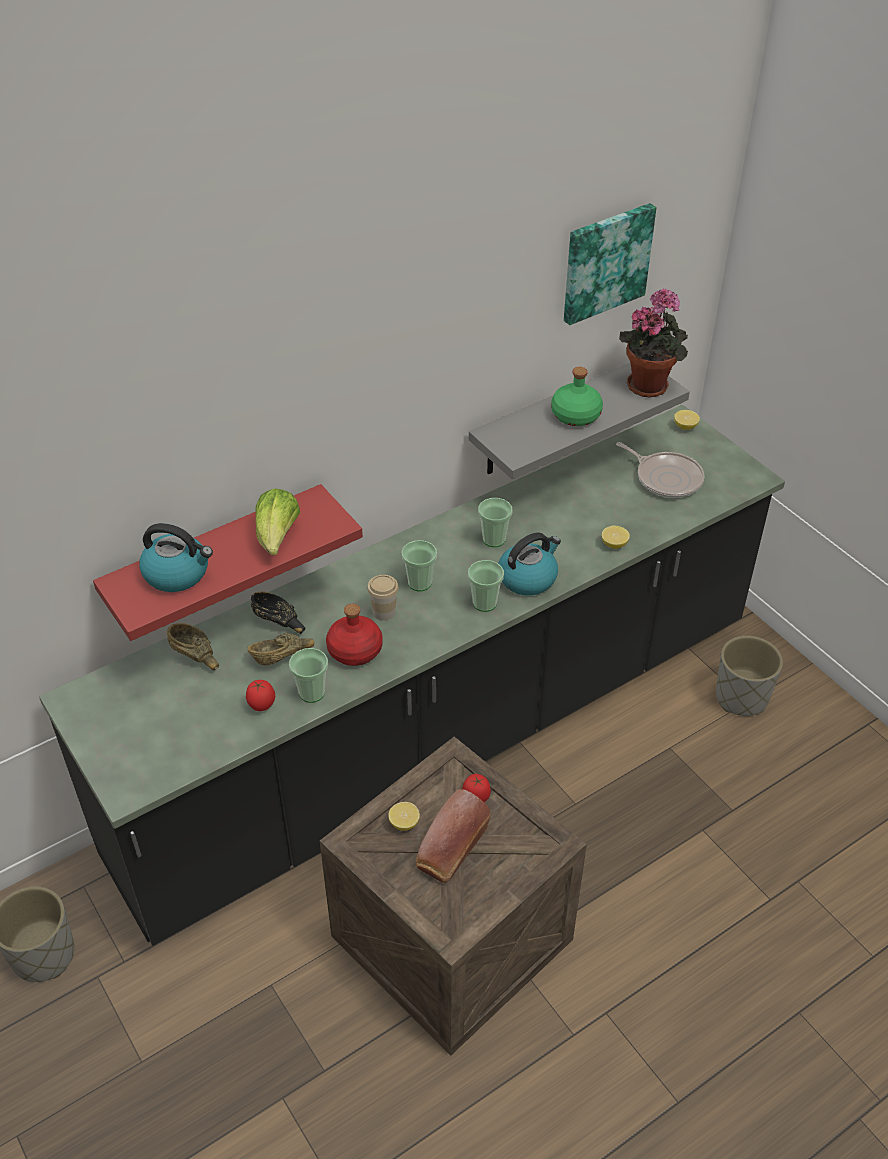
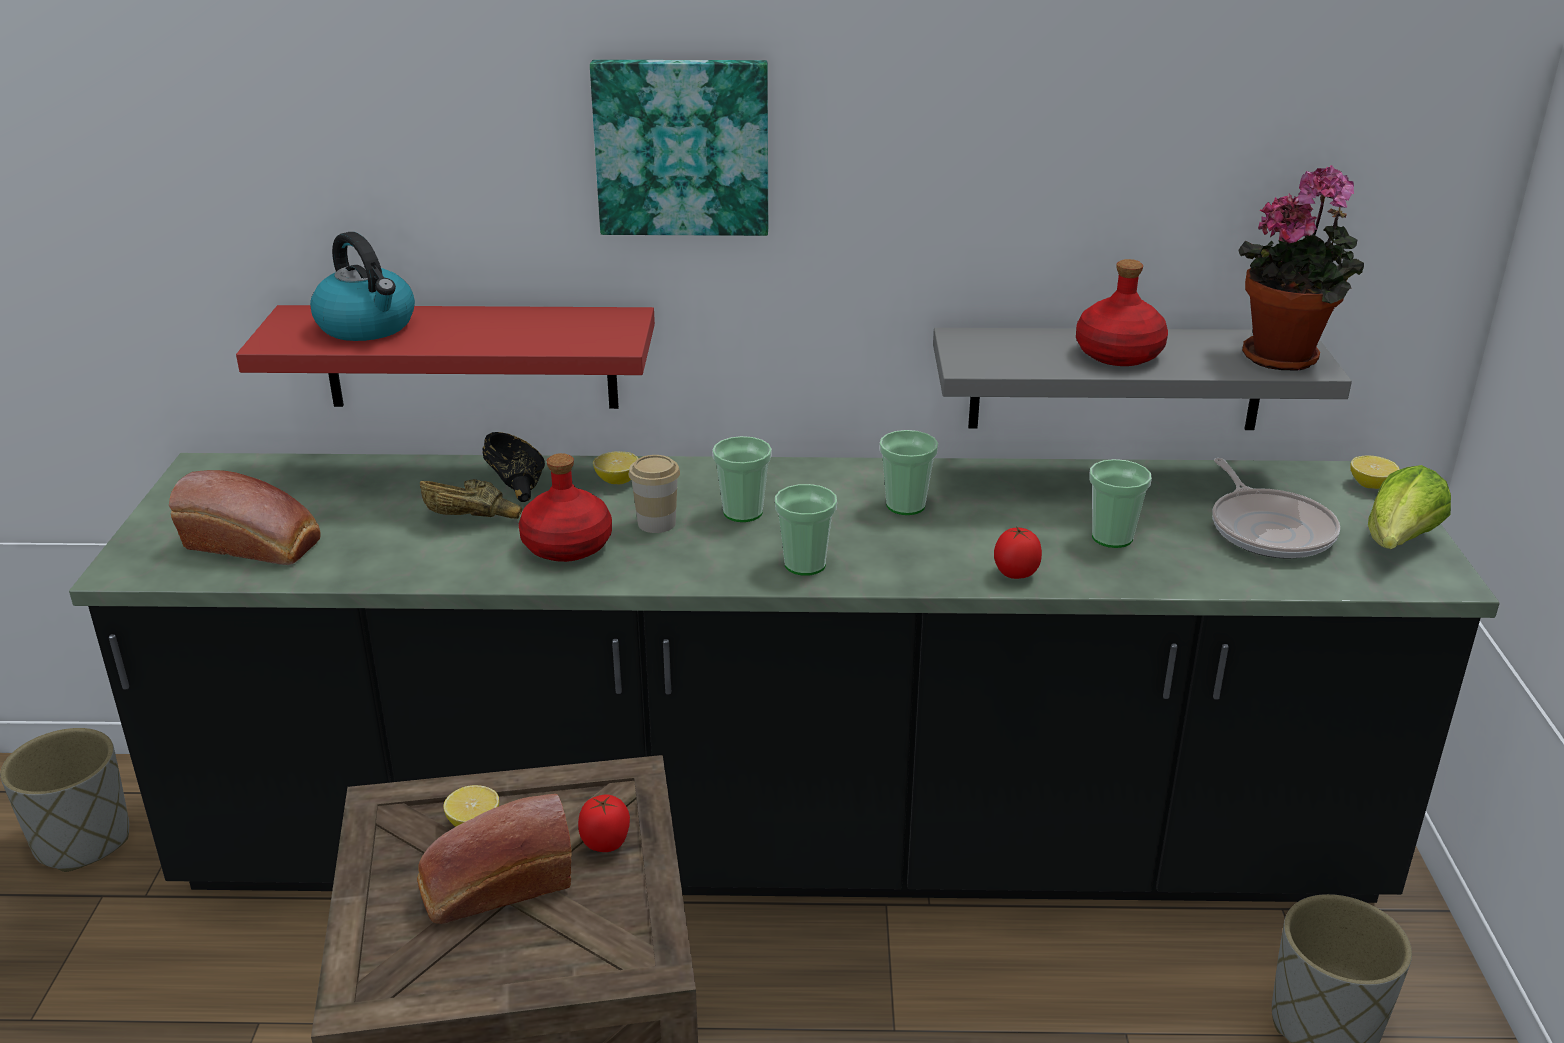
camera: 35 degrees right, 15 degrees down
(182, 736) = (256, 545): none -> bread
(198, 655) = (385, 480): brown bowl -> none
(261, 705) = (381, 553): tomato -> tomato (1015, 575)
(277, 538) = (525, 333): lettuce -> lettuce (1398, 543)
(312, 693) = (456, 565): cup -> cup (1112, 537)
(528, 578) = (904, 561): kettle -> none
(575, 415) = (1117, 354): green bottle -> red bottle
(605, 262) = (1234, 100): picture -> picture (682, 147)
(614, 544) = (1088, 573): lemon -> lemon (617, 481)

